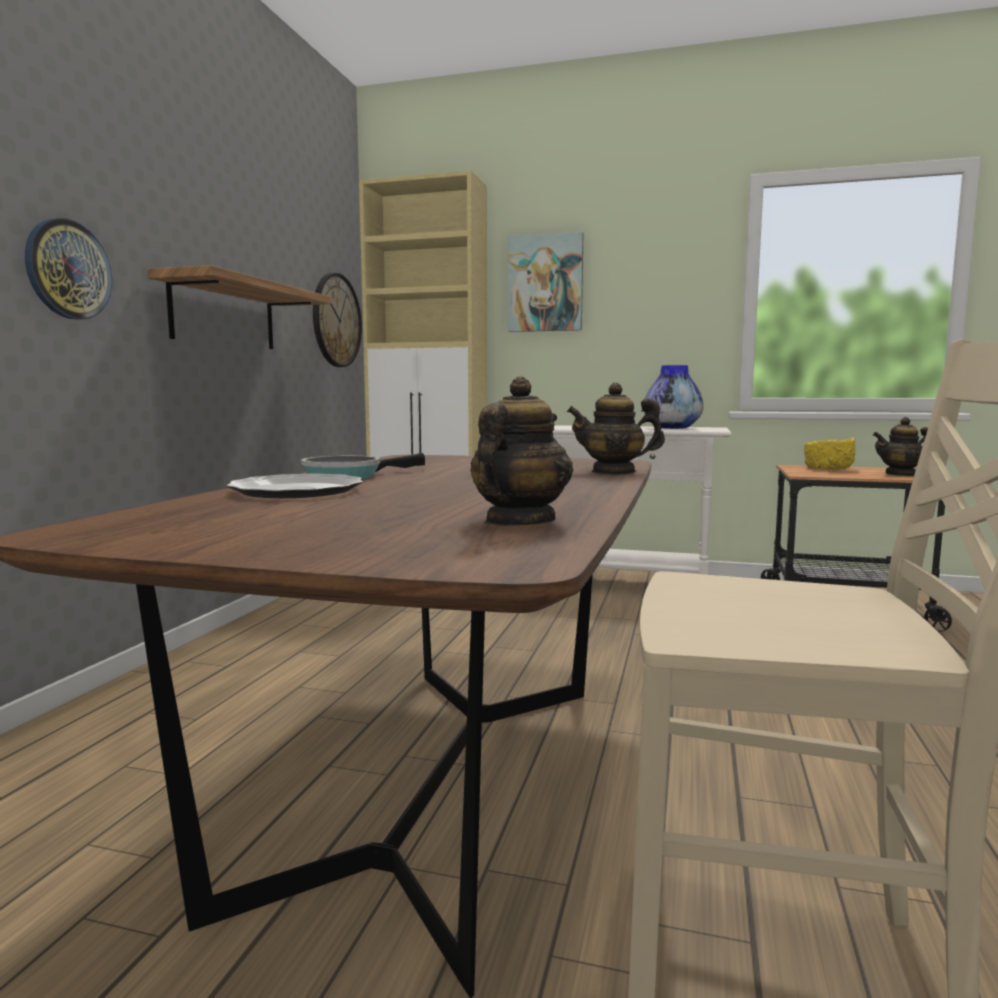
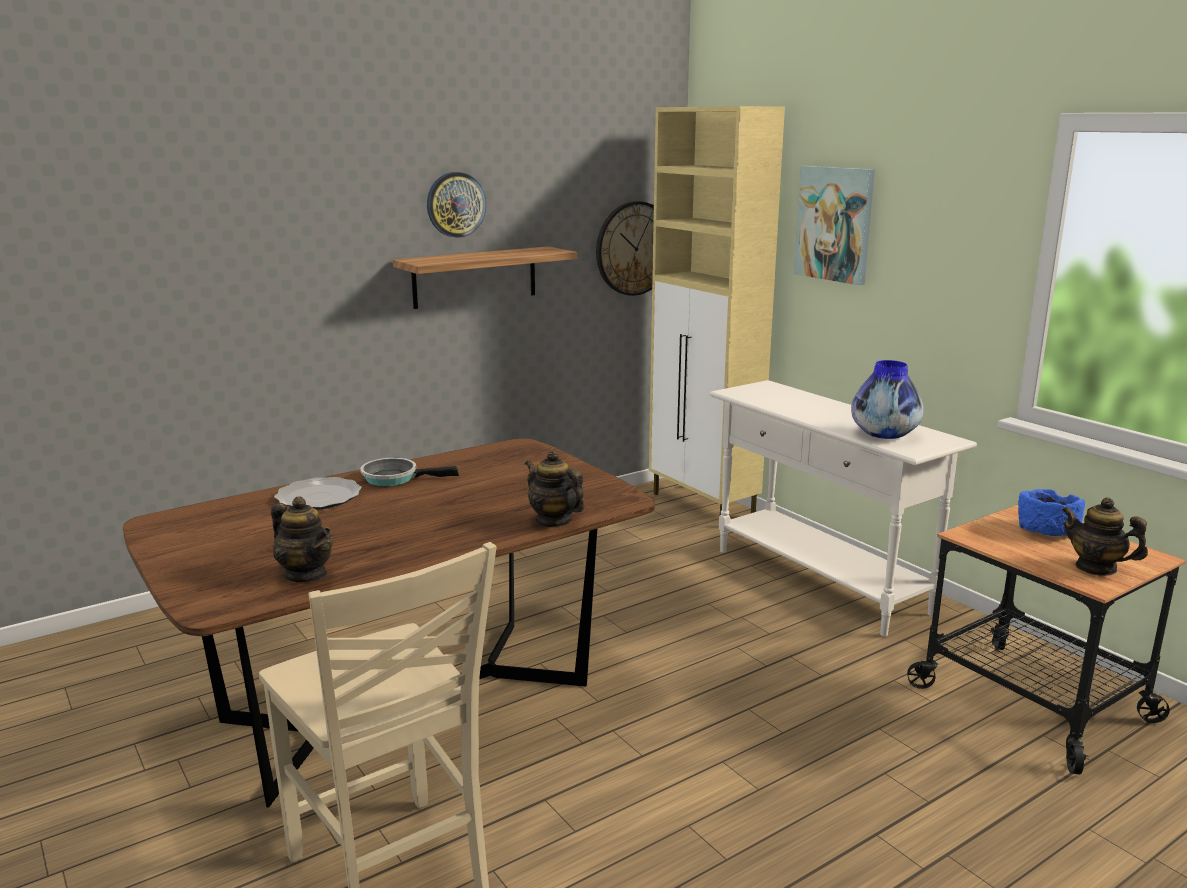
camera: 40 degrees right, 10 degrees up
(68, 270) = (321, 279): wall clock -> wall clock (455, 204)
(518, 522) = (306, 574): teapot -> teapot turned 60 degrees clockwise
(828, 469) = (1046, 530): yellow bowl -> blue bowl

